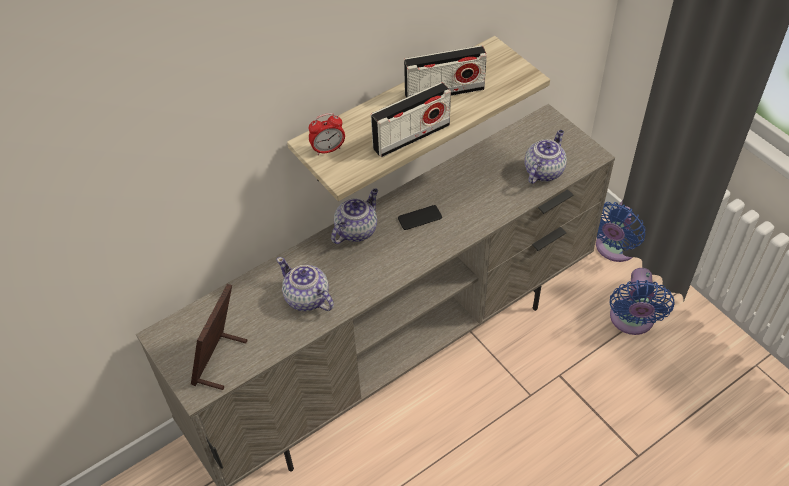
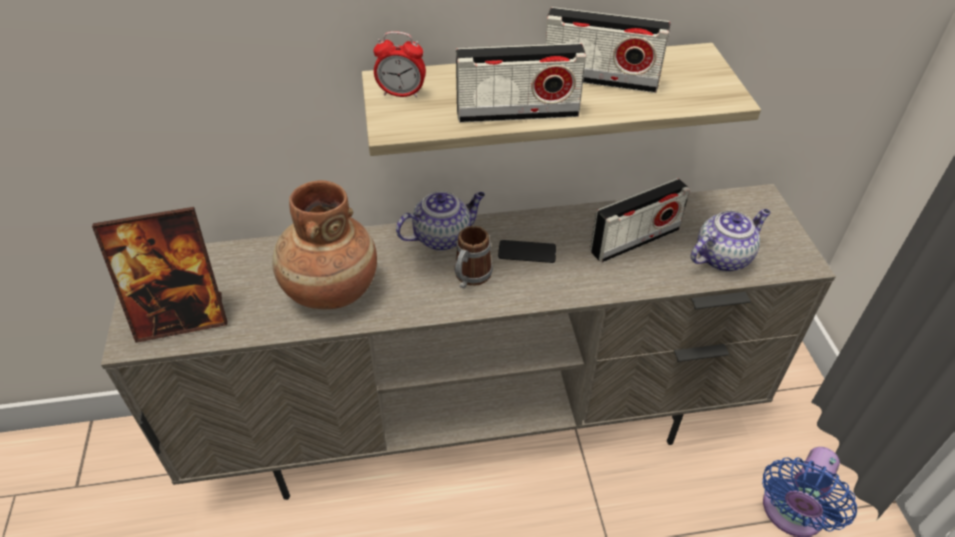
camera: 25 degrees right, 5 degrees down
(220, 361) = (182, 318): picture frame -> picture frame turned 150 degrees counterclockwise
(307, 298) = (330, 289): teapot -> brown vase
(394, 251) = (470, 278): none -> mug
(483, 181) = (635, 240): none -> radio
(614, 249) = (808, 414): blue fan -> none

